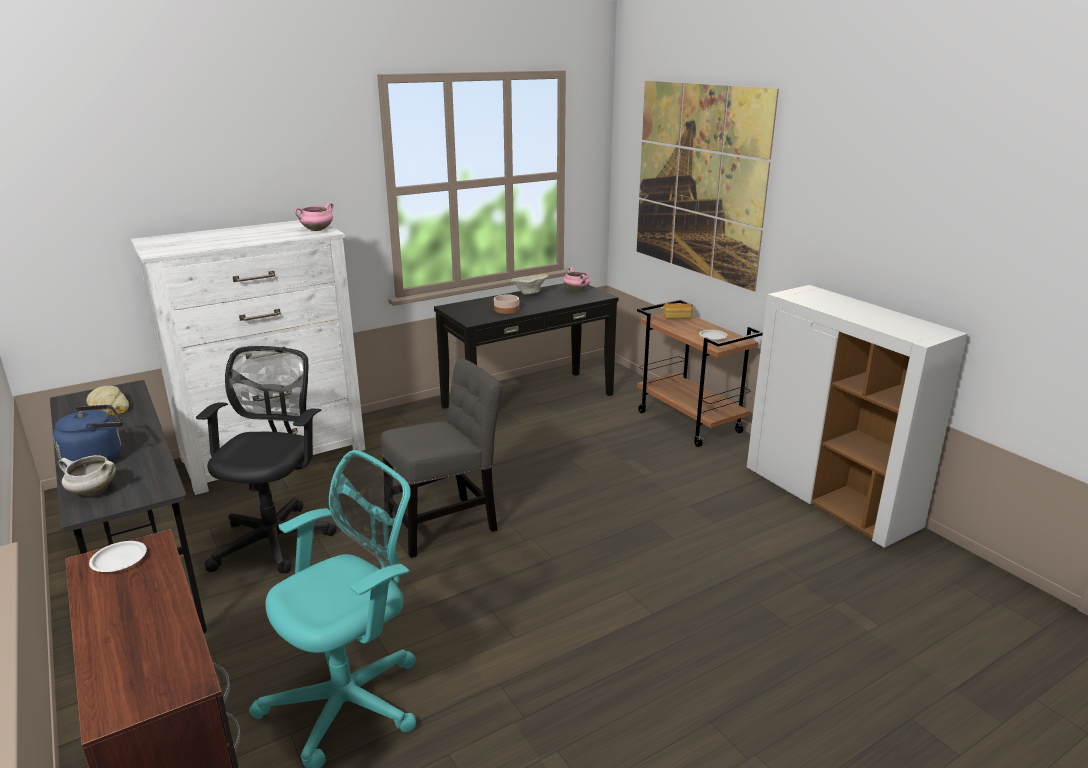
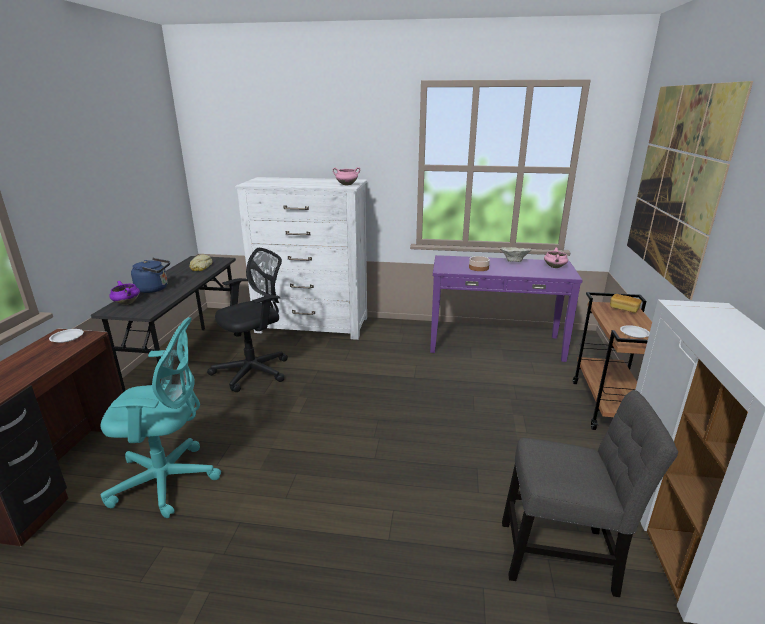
camera: 40 degrees right, 0 degrees up
(92, 491) = (126, 303): white cooking pot -> purple cooking pot
(446, 525) = (342, 404): grey chair -> grey chair (563, 556)
(528, 400) = (495, 344): black console table -> purple console table

